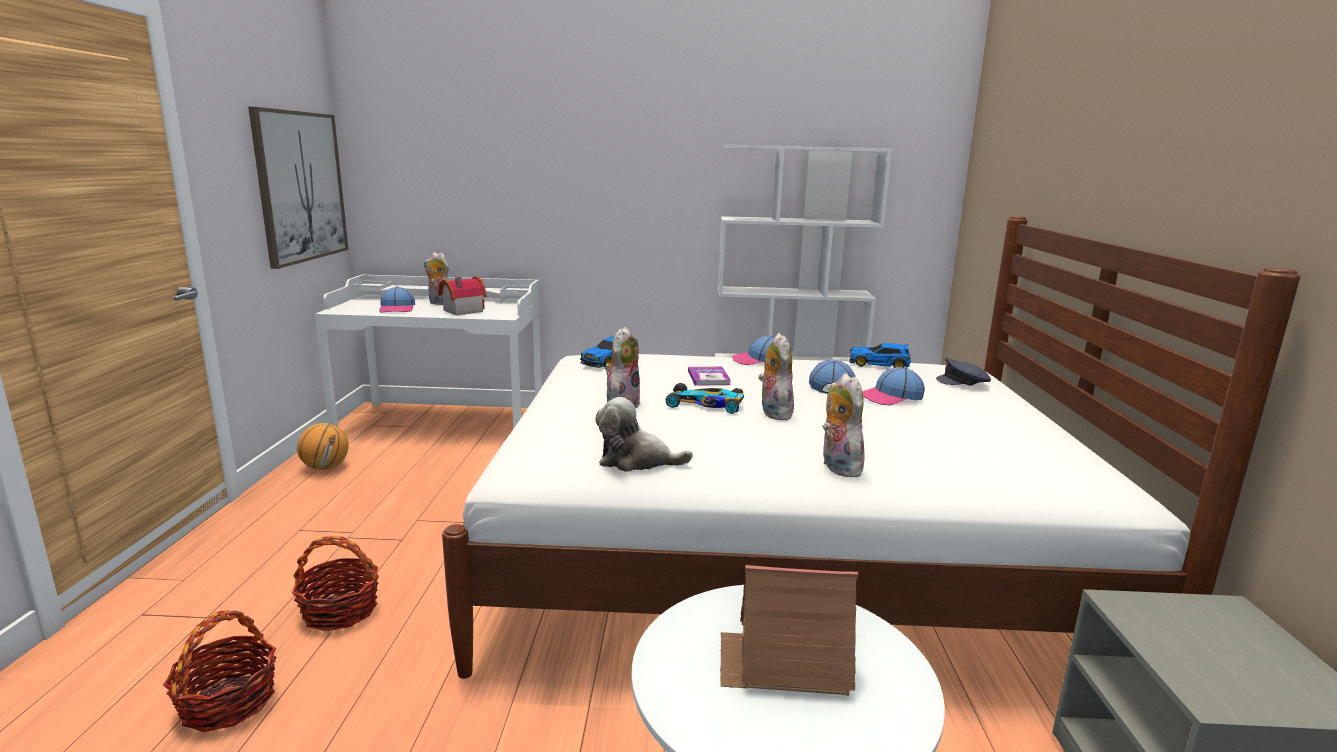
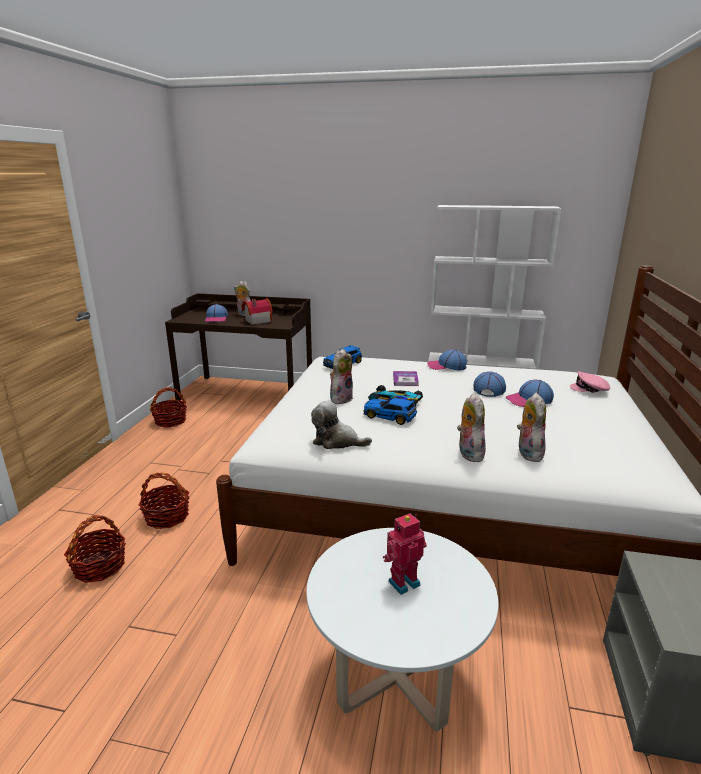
camera: 10 degrees right, 5 degrees up
(301, 186) = (156, 239): picture -> none
(326, 467) = (170, 421): basketball -> basket
(443, 422) = (246, 392): white desk -> brown desk
(773, 413) = (439, 409): plush toy -> plush toy (527, 453)
(784, 663) = (402, 582): toy house -> toy robot
(880, 364) = (533, 372): toy car -> toy car (390, 417)
(964, 382) = (590, 389): grey cap -> pink cap

